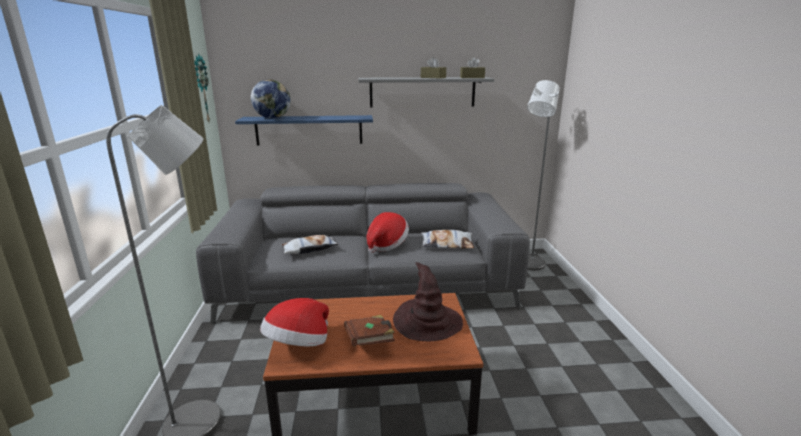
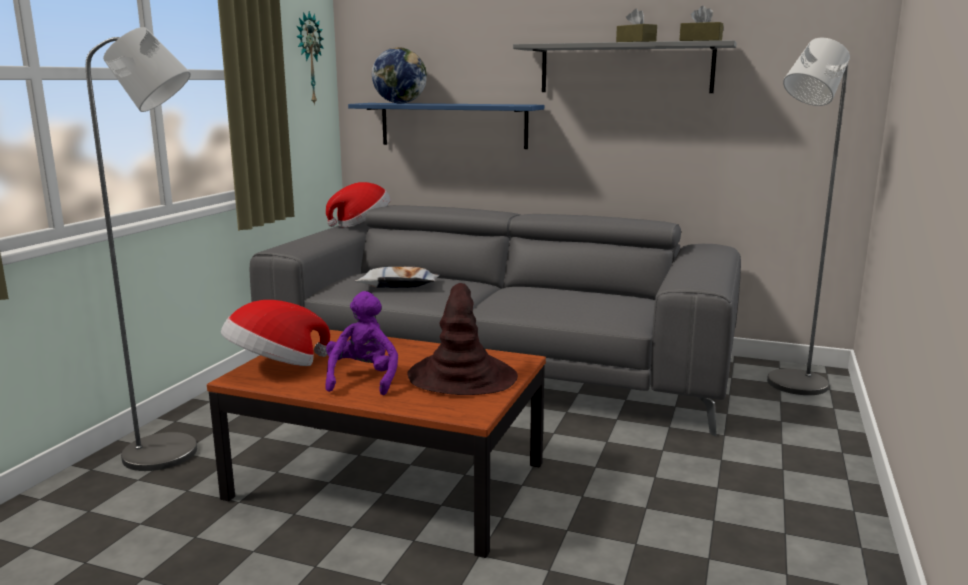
camera: 25 degrees right, 5 degrees down
(369, 341) = (363, 379): brown book -> purple plush toy
(386, 245) = (510, 295): hat -> hat (361, 224)
(447, 244) = (604, 306): pillow -> none

